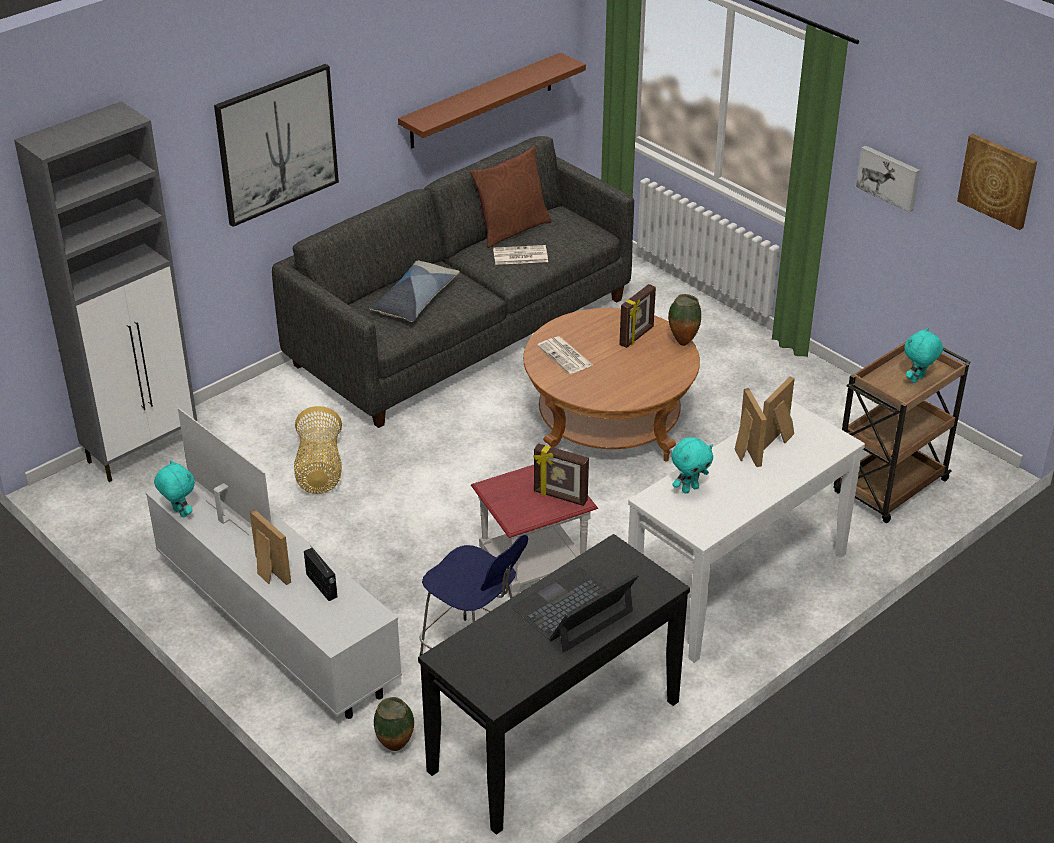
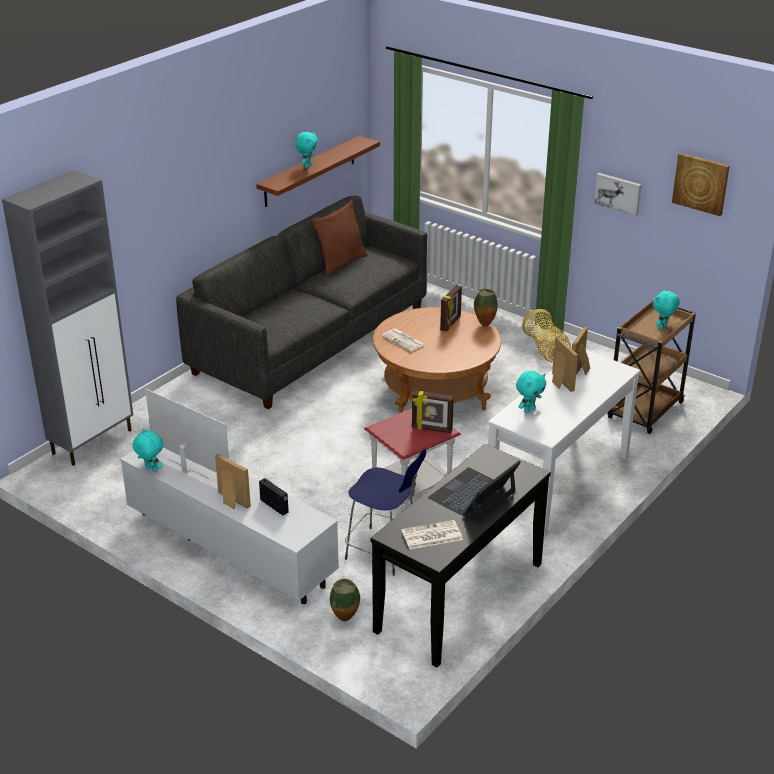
camera: 10 degrees left, 5 degrees down
(277, 144) = (177, 203): picture -> none
(319, 470) = (232, 441): basket -> basket (546, 350)
(415, 300) = (283, 314): pillow -> none
(474, 95) = (307, 166): none -> turquoise plush toy
(519, 256) = (351, 279): newspaper -> newspaper (431, 536)

